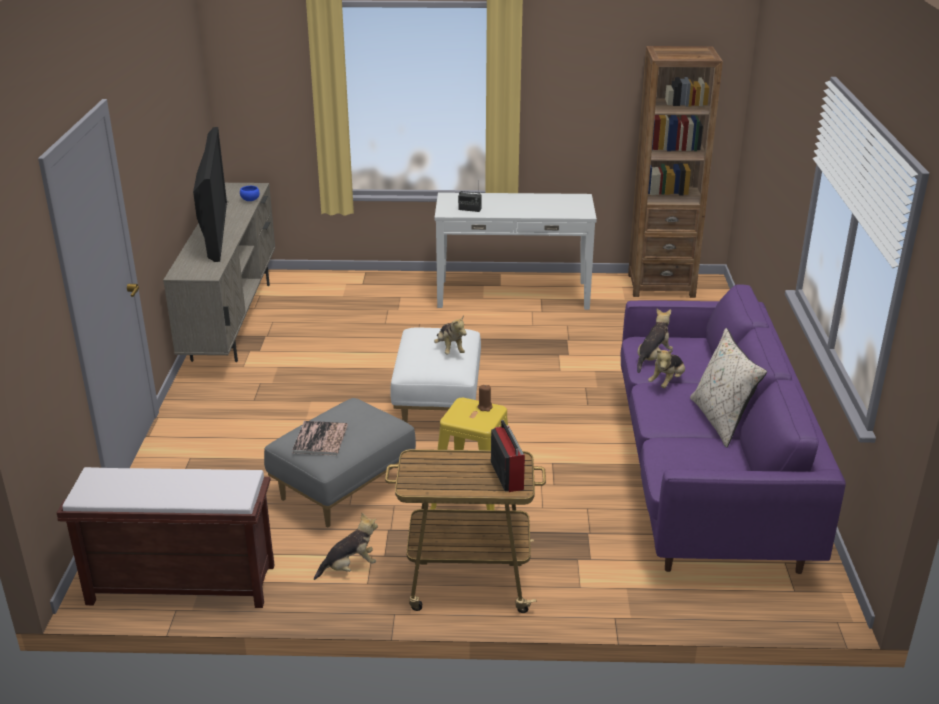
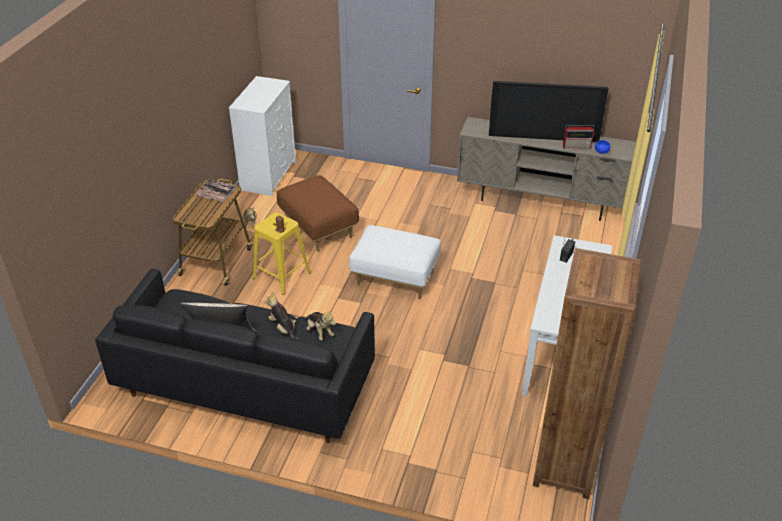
camera: 105 degrees right, 10 degrees up
(180, 585) = (268, 175): brown bench -> white dresser
(320, 439) = (309, 188): book -> book (215, 191)
(343, 489) = (318, 229): grey ottoman -> brown ottoman
(450, 349) = (391, 248): plush toy -> none
(507, 474) = (197, 215): radio -> radio (577, 146)
(706, 479) = (246, 386): purple sofa -> black sofa

